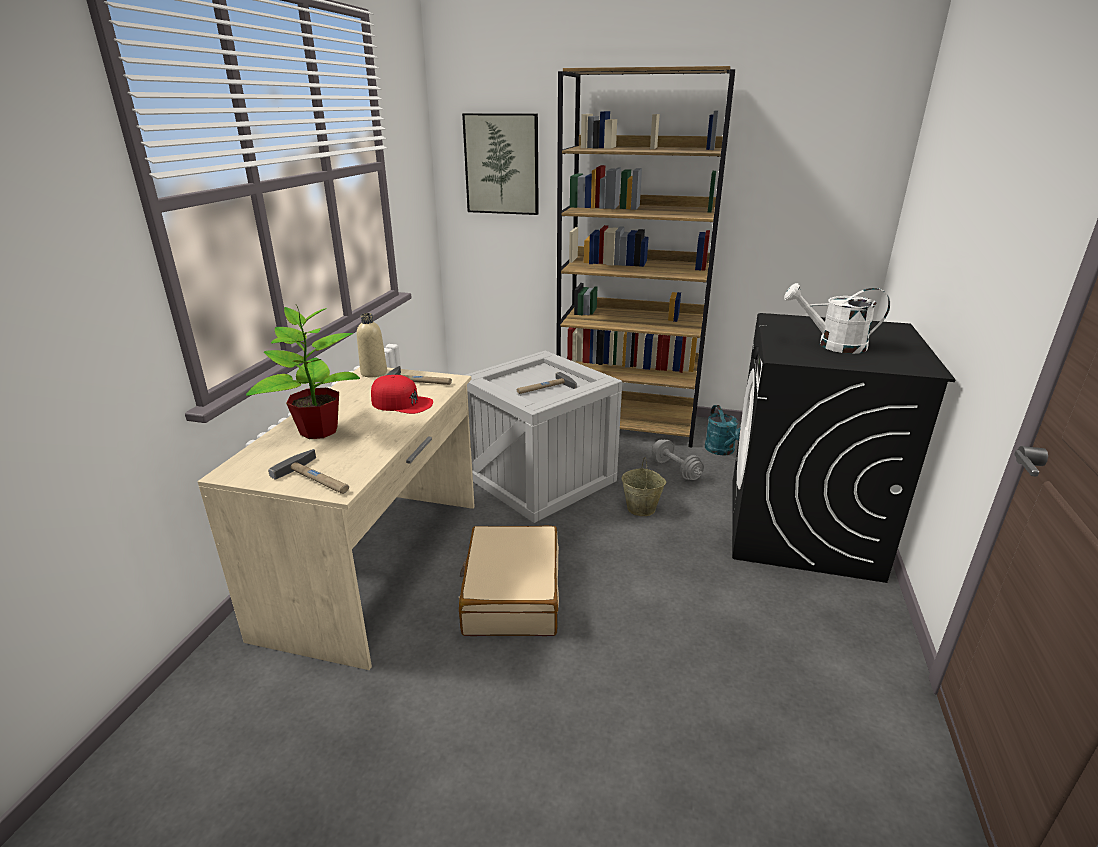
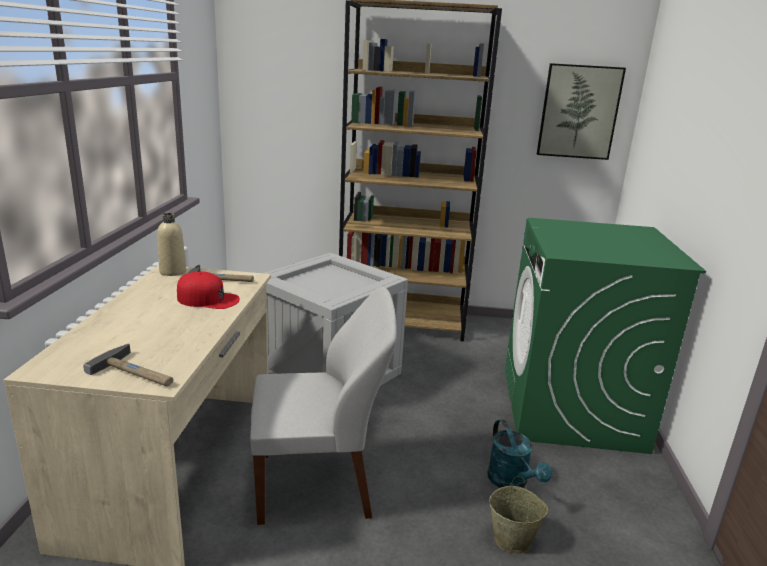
camera: 10 degrees left, 5 degrees down
(318, 430) = (126, 326): potted plant -> none
(502, 164) = (285, 82): picture -> picture (579, 112)
(511, 594) = (318, 485): beige suitcase -> white chair
(545, 388) = (337, 287): hammer -> none
(641, 508) = (428, 398): beige bucket -> beige bucket (513, 540)
(675, 469) = (452, 361): grey dumbbell -> none
(722, 451) = (490, 344): turquoise watering can -> turquoise watering can (512, 482)
(801, 527) = (571, 408): black washing machine -> green washing machine
(833, 345) = (599, 244): white watering can -> none

